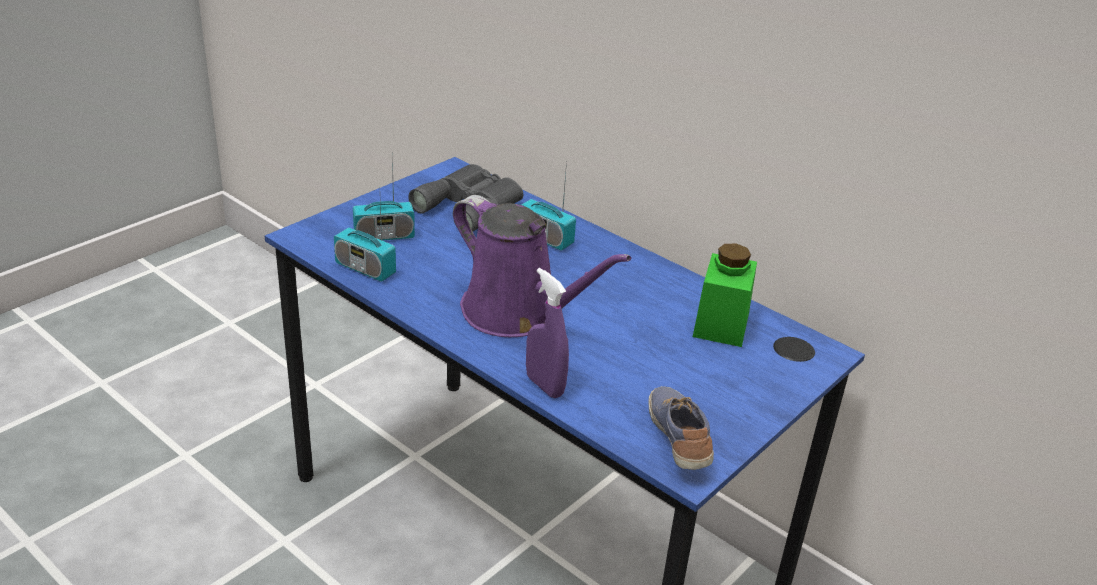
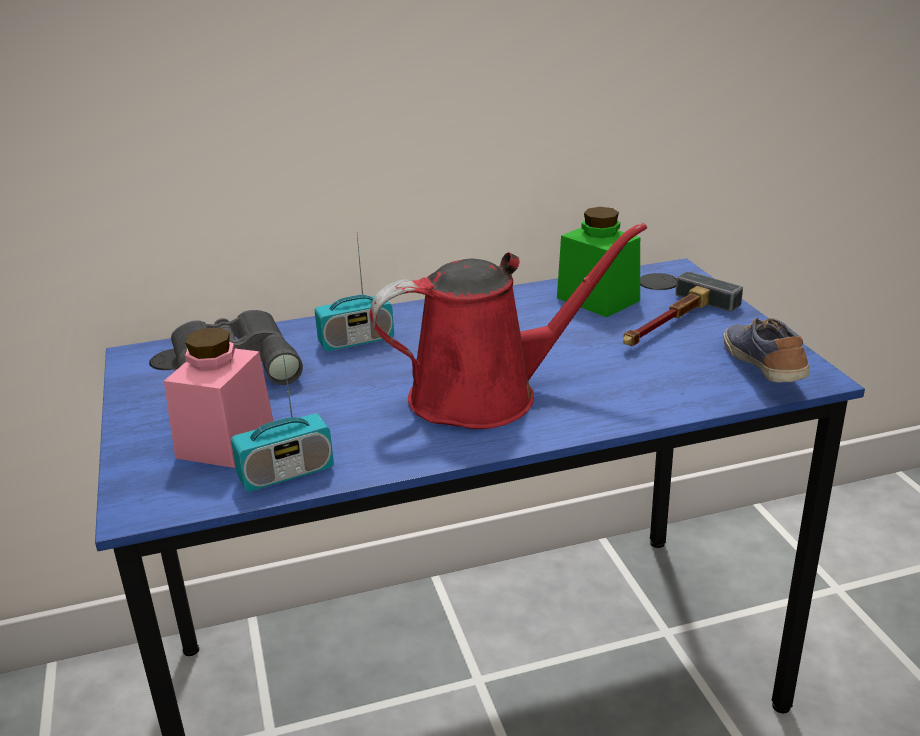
camera: 55 degrees left, 5 degrees down
(384, 236) = (226, 440): radio -> pink jar
(517, 313) = (486, 394): purple watering can -> red watering can
(544, 386) = (633, 414): purple spray bottle -> none
(679, 439) = (764, 368): shoe -> shoe turned 60 degrees clockwise
(713, 372) = (671, 323): none -> hammer

